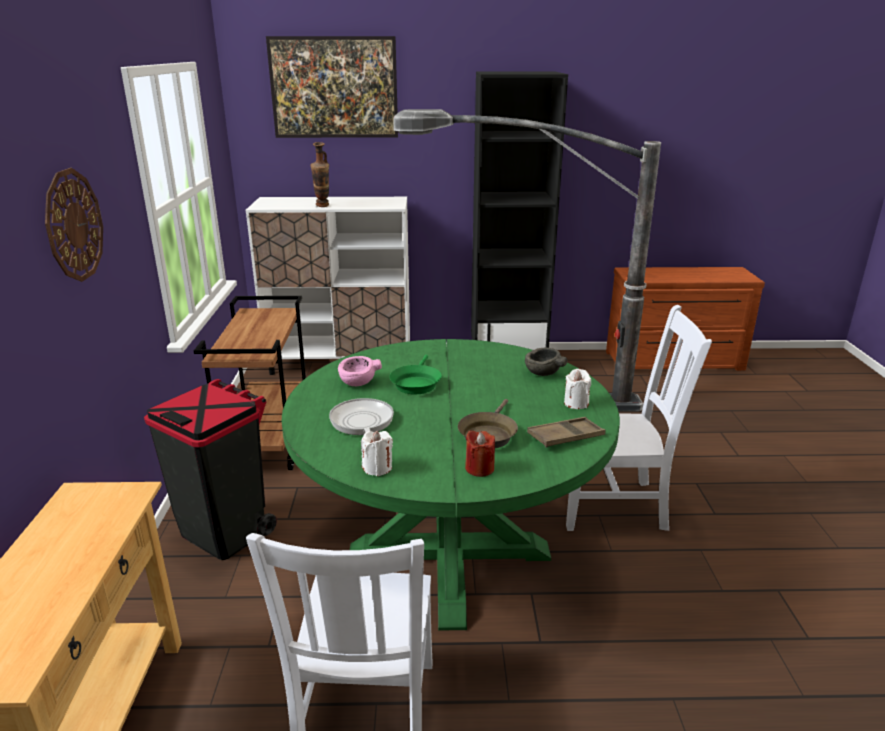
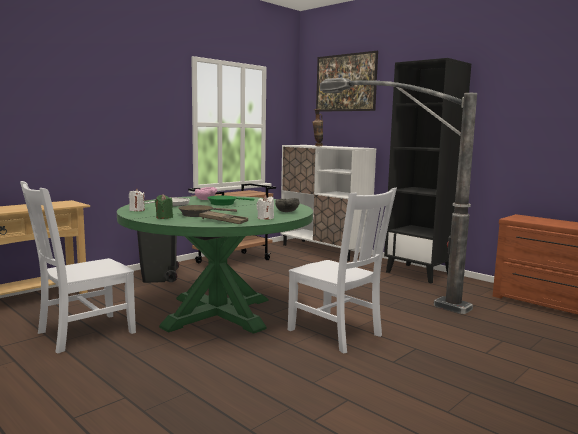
camera: 45 degrees right, 15 degrees down
(73, 225) = (125, 107): wall clock -> none
(479, 468) = (164, 217): red candle -> green candle

